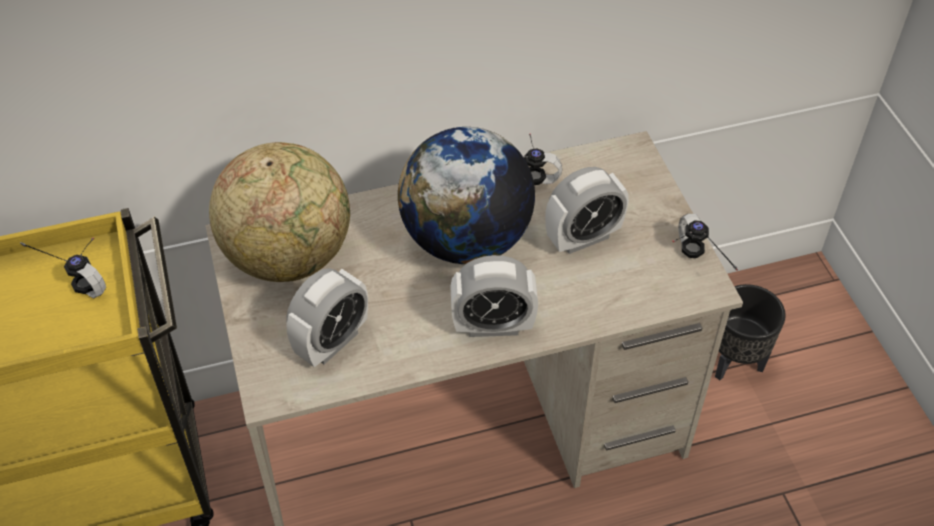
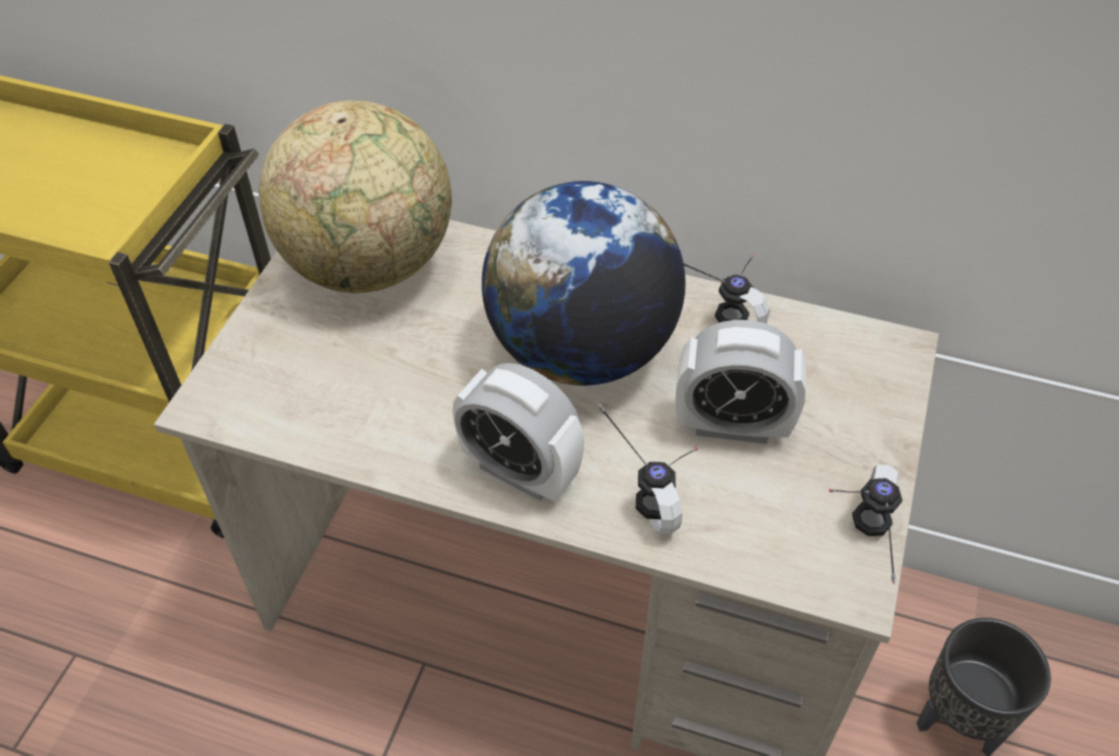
camera: 35 degrees right, 0 degrees up
(81, 275) = (141, 175): headphones -> headphones (654, 485)
(332, 342) = (323, 385): alarm clock -> none

